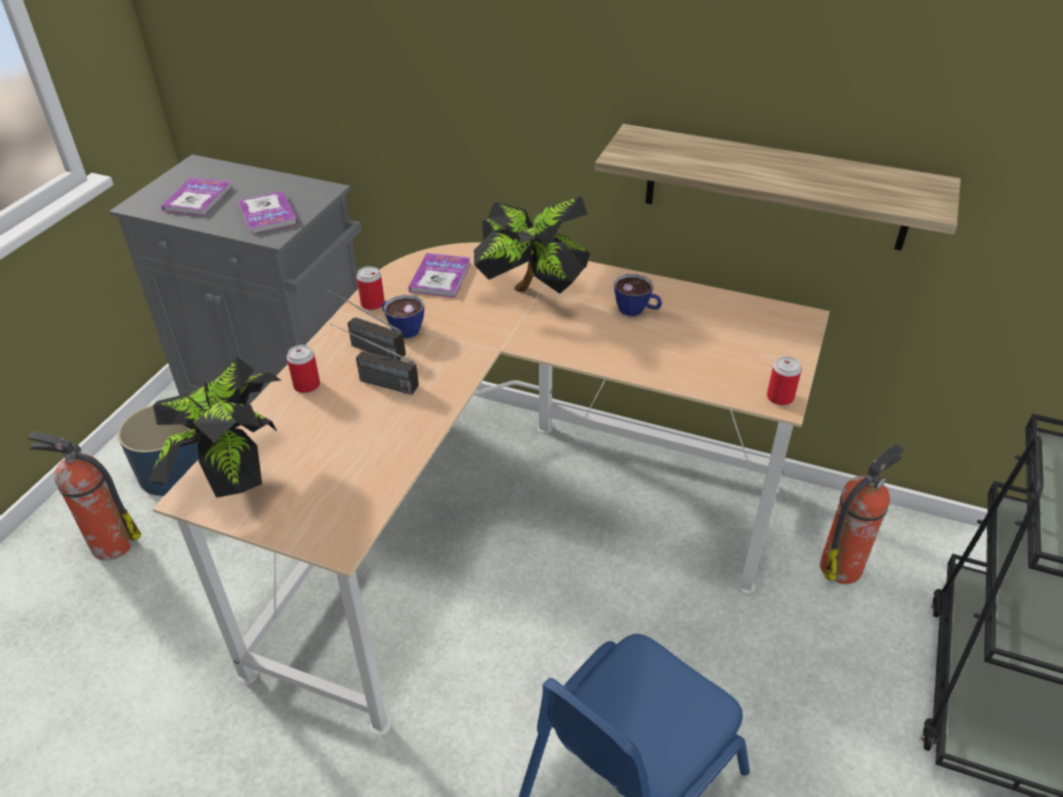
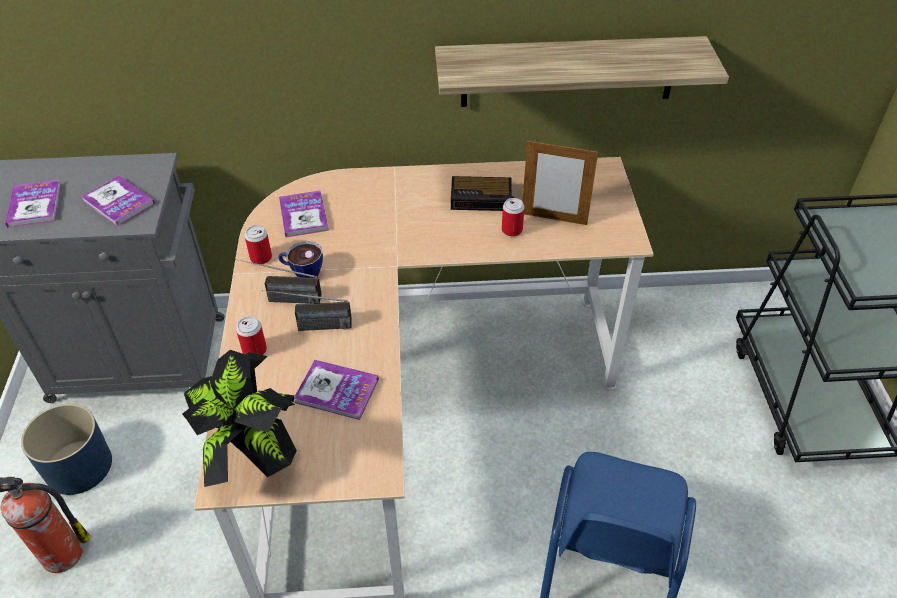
camera: 25 degrees left, 5 degrees up
(356, 449) = (337, 391): none -> book
(533, 292) = (391, 206): potted plant -> none
(637, 311) = (482, 198): cup -> alarm clock
(704, 353) = (554, 219): none -> picture frame
(780, 397) = (627, 238): can -> can (512, 230)
(842, 566) = (665, 345): fire extinguisher -> none

